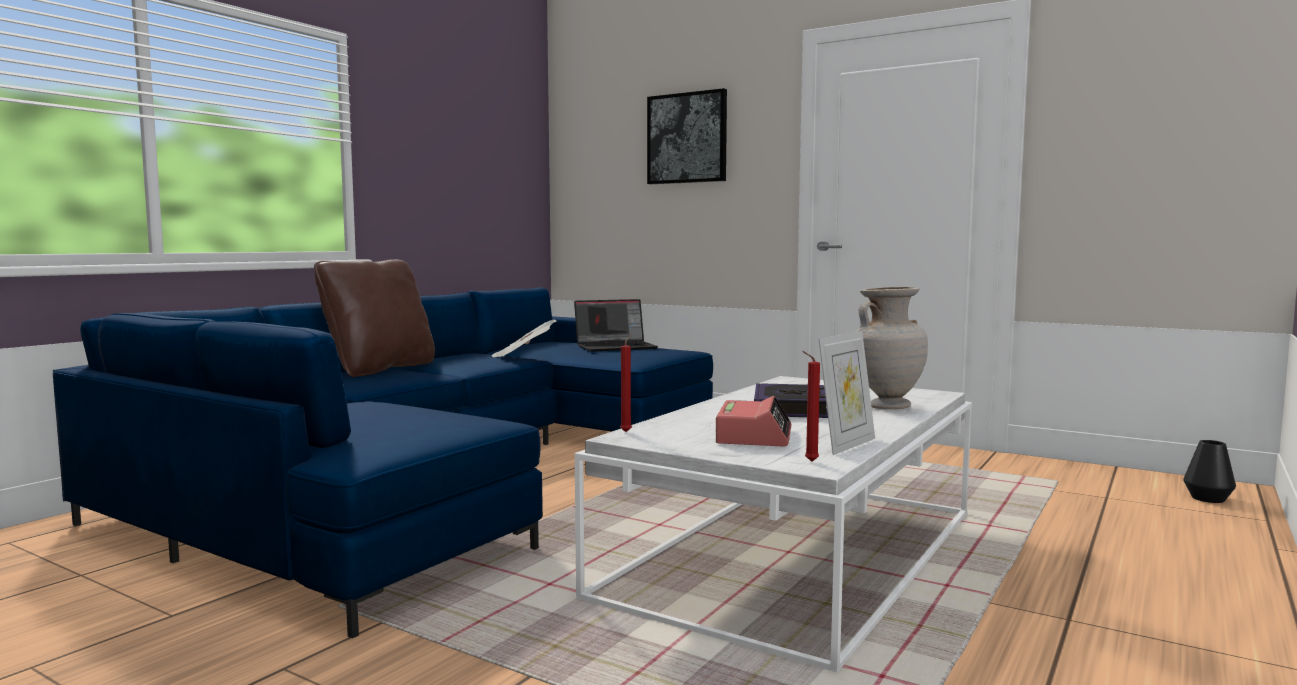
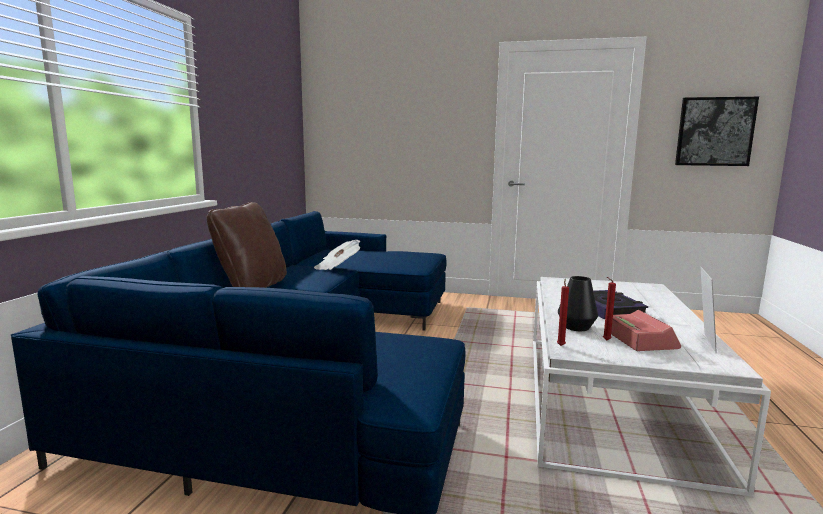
camera: 20 degrees left, 5 degrees up
(616, 347) = (384, 253): laptop -> none
(687, 138) = (414, 108): picture -> picture (714, 132)
(809, 461) = (717, 362): red candle -> red candle (605, 340)
(888, 407) = (653, 301): beige vase -> none
(1208, 498) = (744, 326): black vase -> black vase (576, 327)

